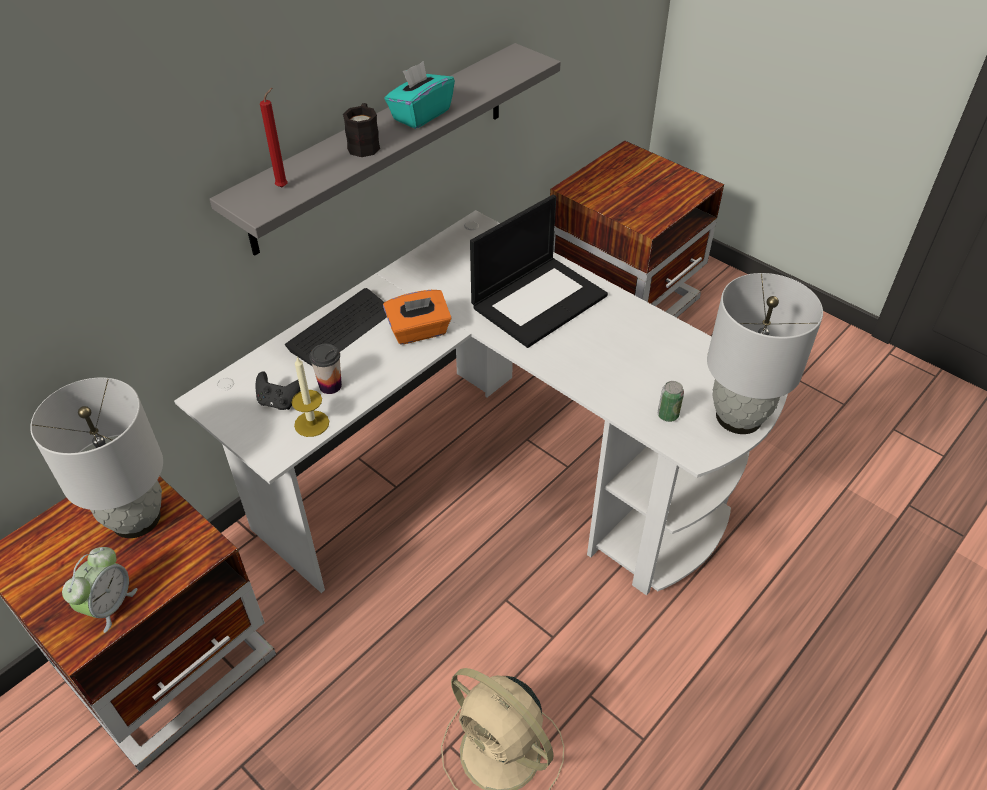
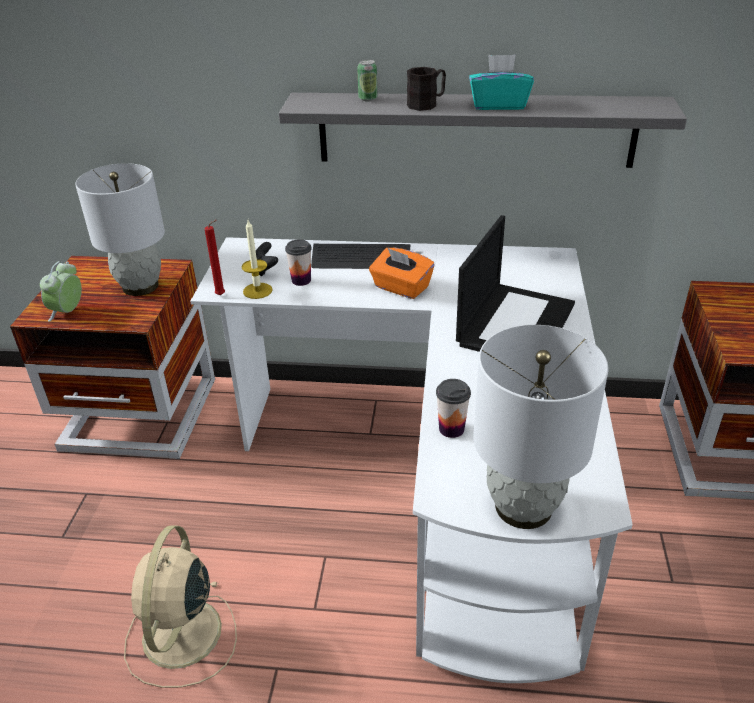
camera: 55 degrees right, 10 degrees down
(109, 605) = (68, 312): alarm clock -> alarm clock turned 120 degrees clockwise
(284, 186) = (335, 102): red candle -> red candle (222, 295)
(539, 300) = (515, 323): laptop -> laptop turned 75 degrees counterclockwise
(631, 406) = (451, 429): none -> cup
(667, 415) = (467, 457): can -> can (368, 99)

